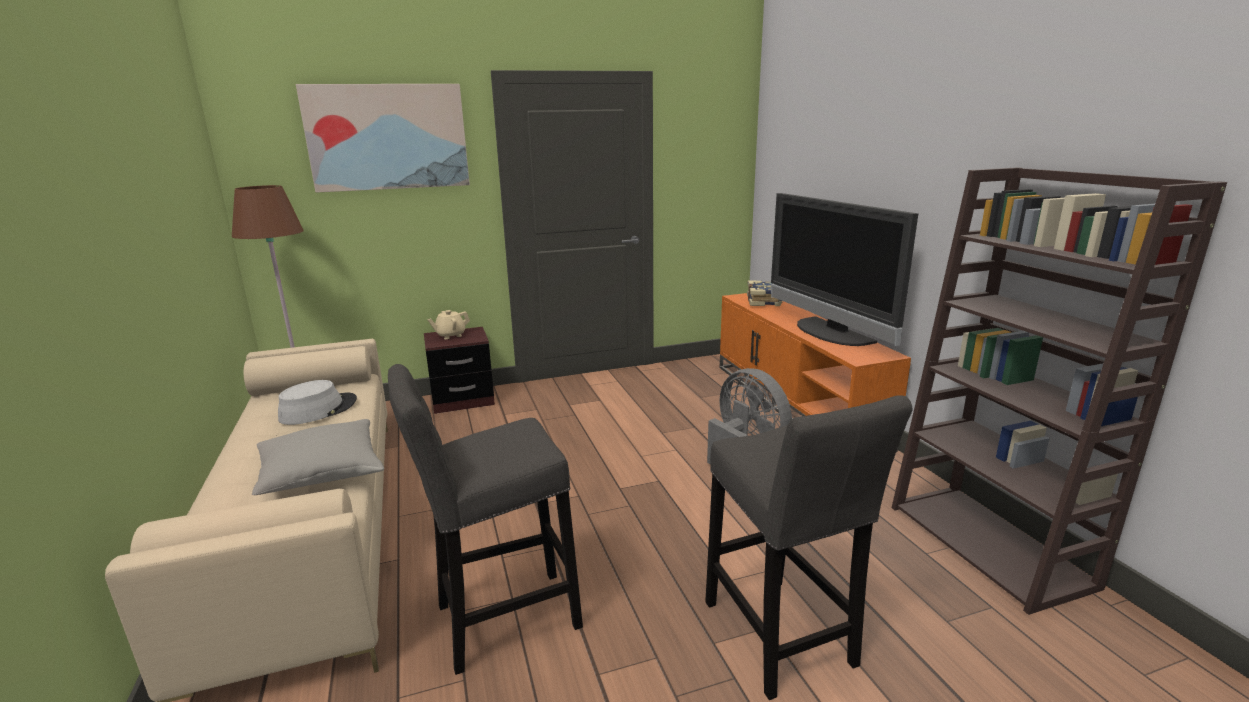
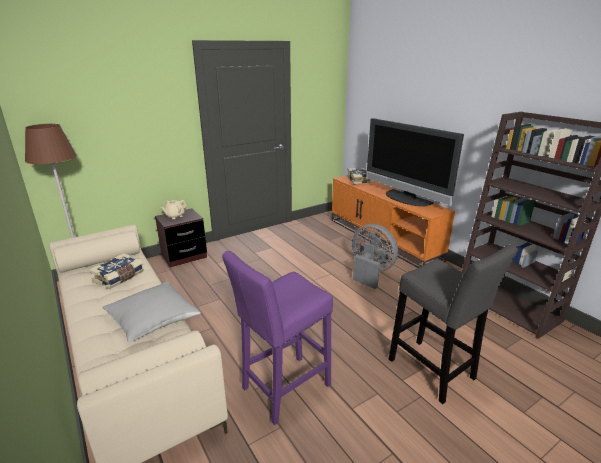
camera: 15 degrees left, 5 degrees up
(318, 410) = (119, 277): grey hat -> book
(388, 137) = (126, 86): picture -> none
(500, 620) = (282, 389): grey stool -> purple stool

